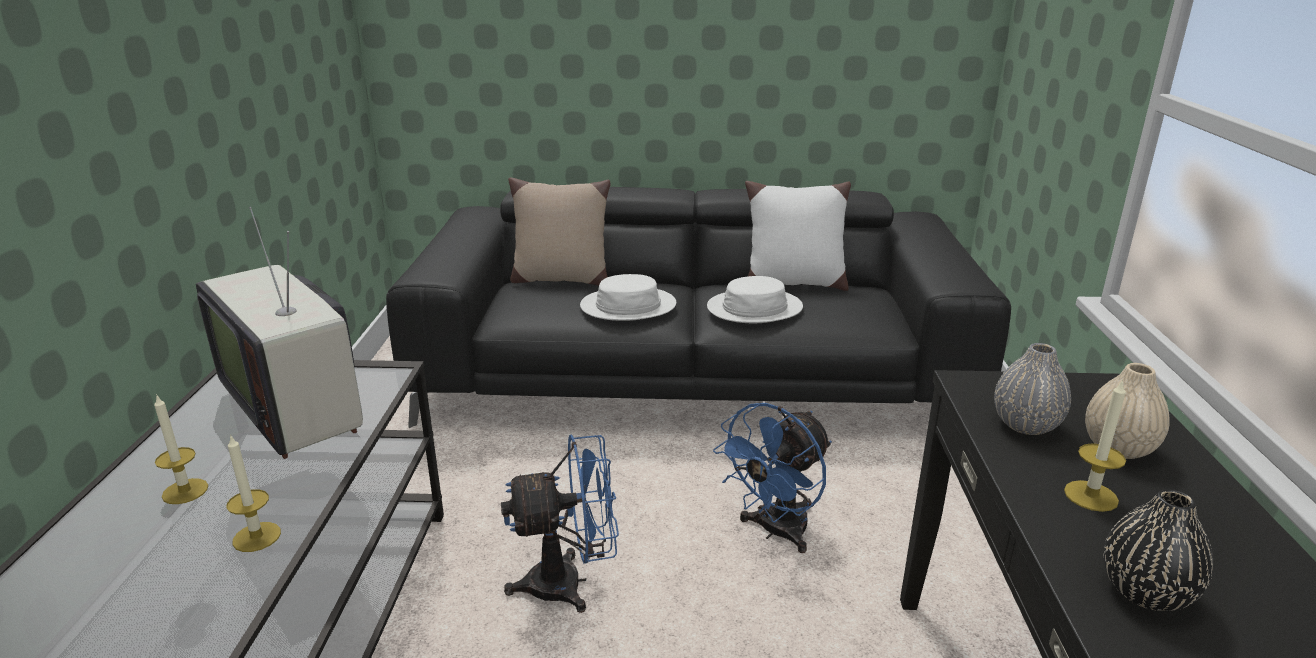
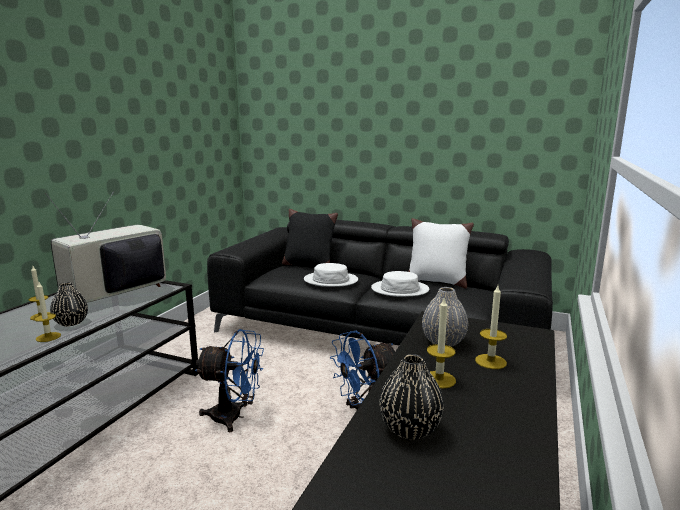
camera: 20 degrees right, 10 degrees down
(270, 494) = (71, 323): none -> black vase
(299, 407) = (119, 293): television -> television turned 60 degrees clockwise
(560, 279) = (308, 266): beige pillow -> black pillow
(1118, 448) = (490, 361): beige vase -> candle

